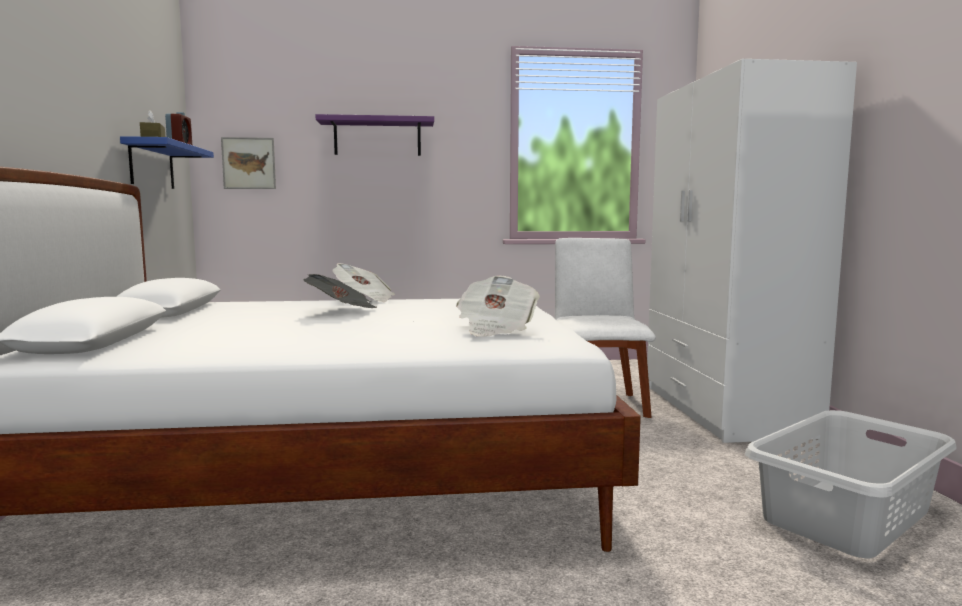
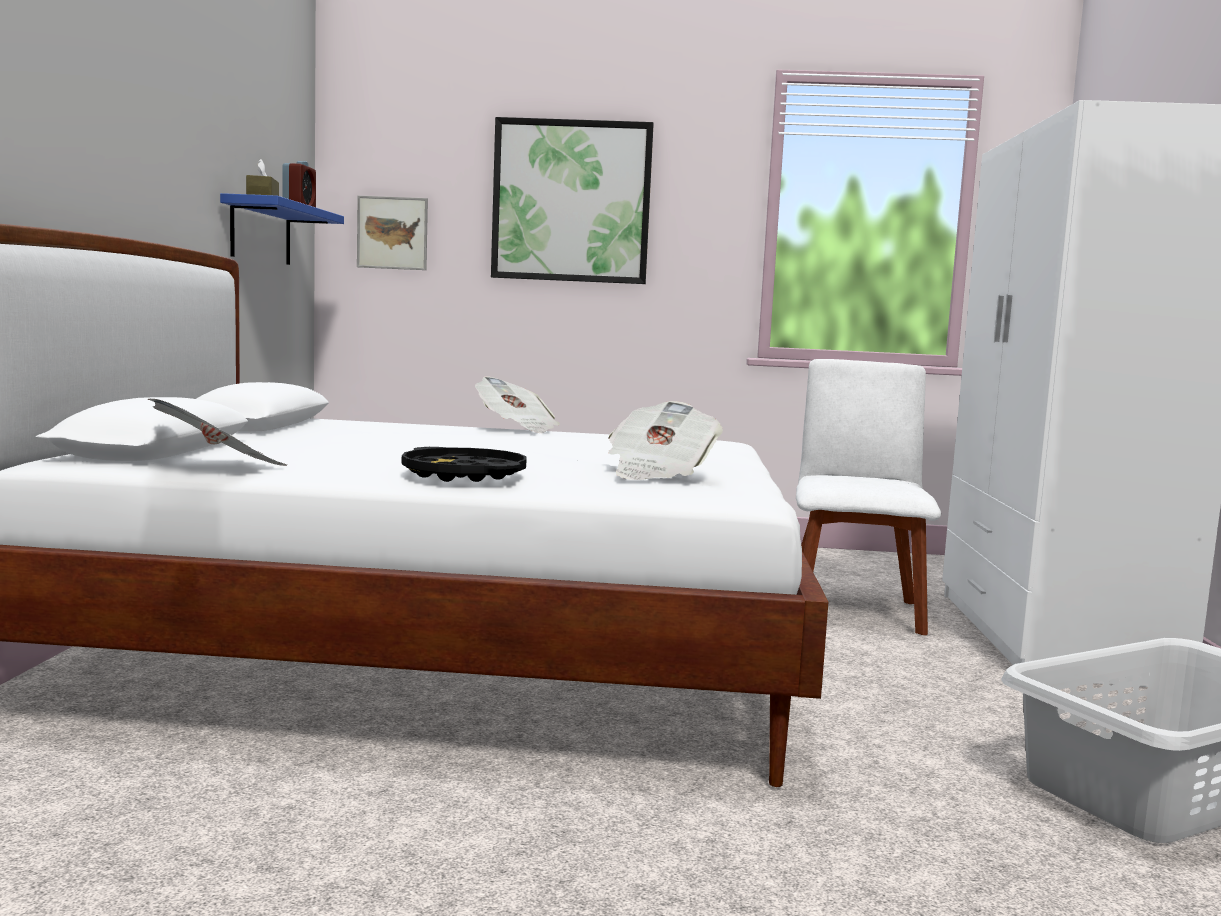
camera: 10 degrees right, 0 degrees up
(342, 311) = (476, 440): newspaper -> newspaper (220, 468)
(355, 342) = (464, 475): none -> black tray
(377, 137) = (571, 201): purple shelf -> picture

